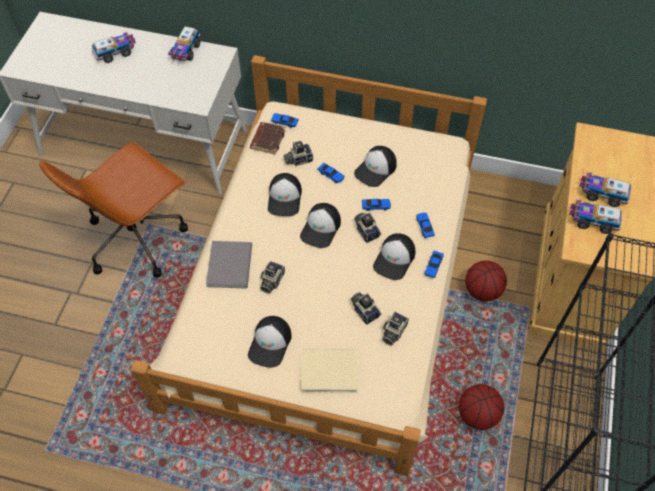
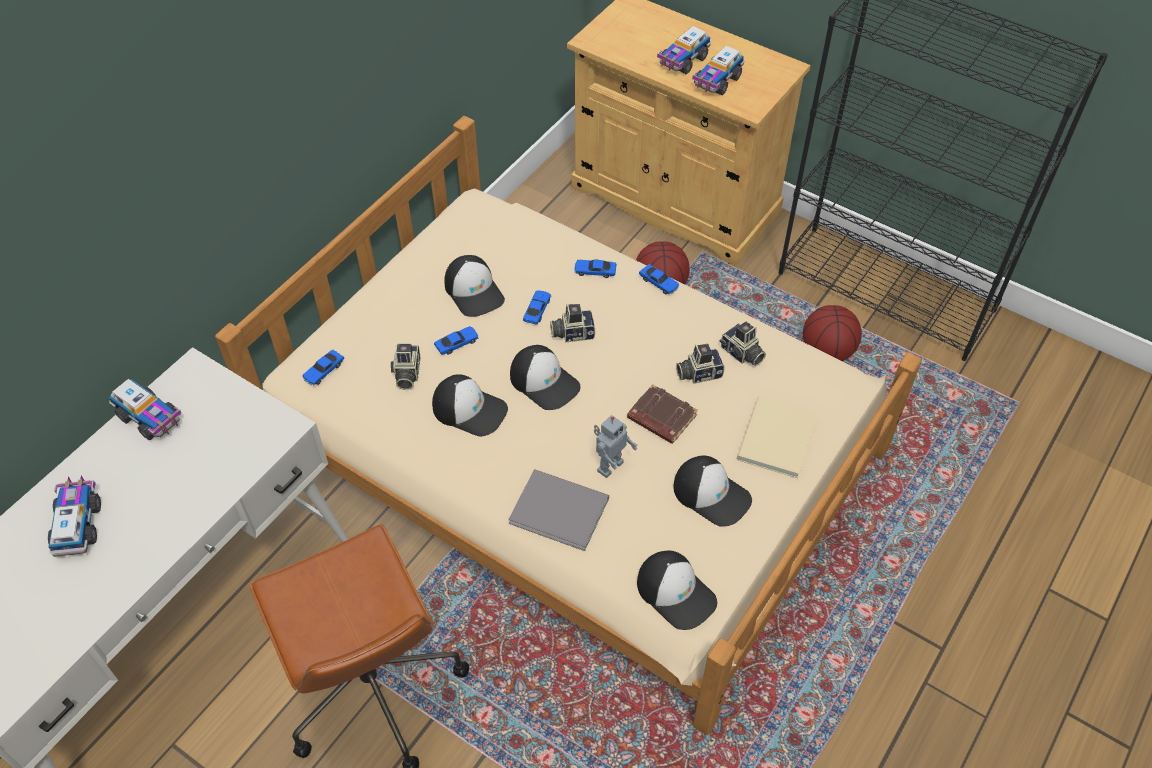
camera: 70 degrees left, 5 degrees down
(267, 139) = (346, 401): brown book -> brown book (660, 418)
(271, 281) = (609, 465): camera -> toy robot
(395, 259) = (632, 317): cap -> cap (676, 592)

